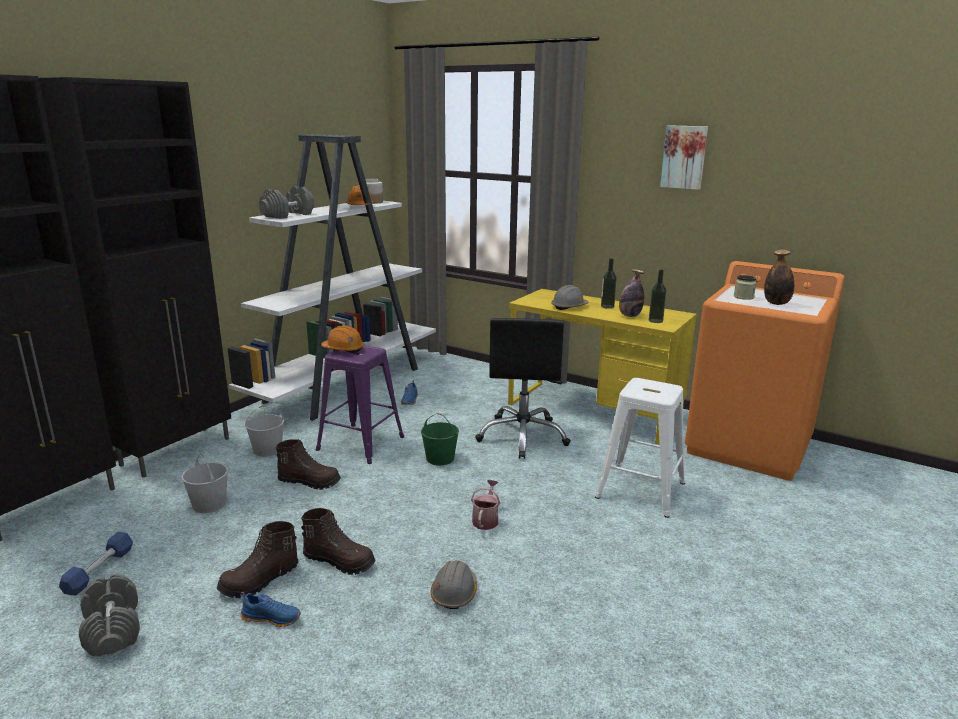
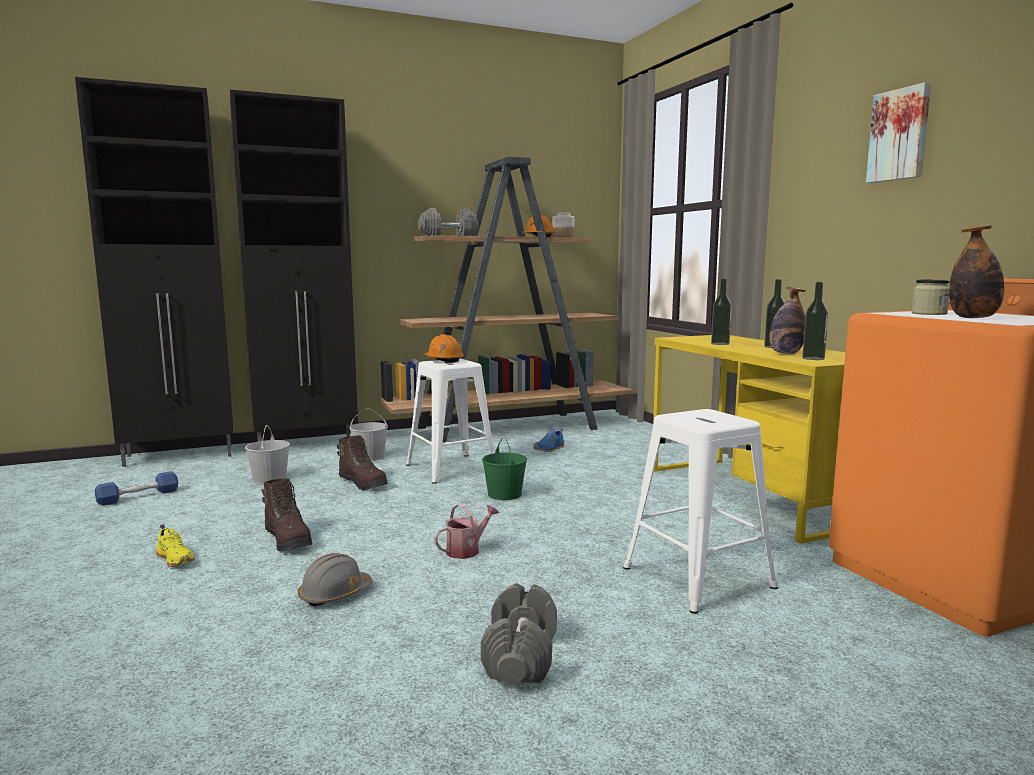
camera: 35 degrees right, 10 degrees down
(112, 629) = (83, 530): grey dumbbell -> grey dumbbell (520, 655)
(260, 581) = (213, 534): brown boot -> none
(272, 617) = (176, 559): blue shoe -> yellow shoe
(346, 384) = (510, 428): white bookcase -> brown bookcase
(359, 443) = (450, 468): purple stool -> white stool
(523, 436) = (624, 497): black office chair -> none
(569, 307) = (720, 344): grey hard hat -> bottle

